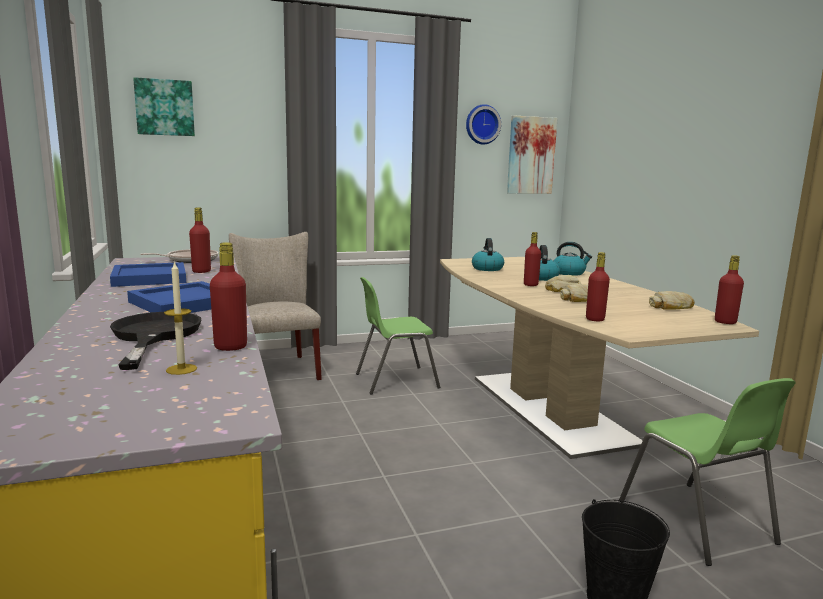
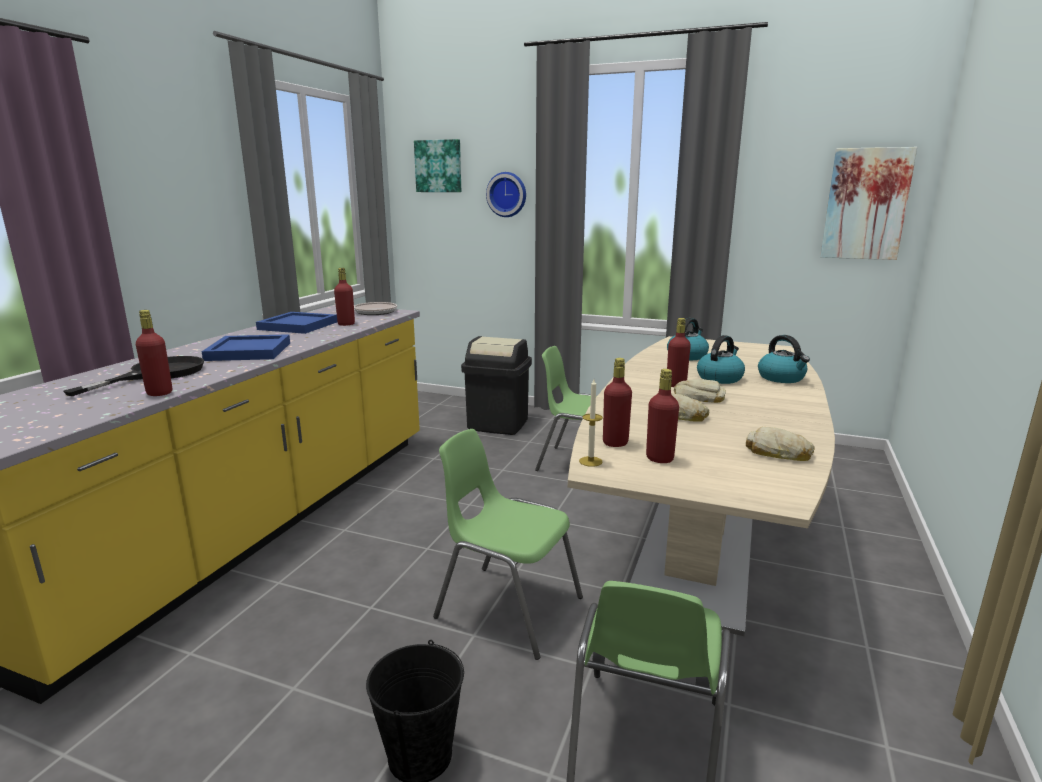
camera: 40 degrees right, 5 degrees up
(181, 369) = (92, 402): candle -> candle (590, 461)
(277, 368) = (498, 424): beige chair -> black trash can
(482, 124) = (786, 164): wall clock -> wall clock (507, 194)
(508, 489) = (507, 607): none -> green chair
(725, 322) = (791, 493): red bottle -> red bottle (659, 458)

